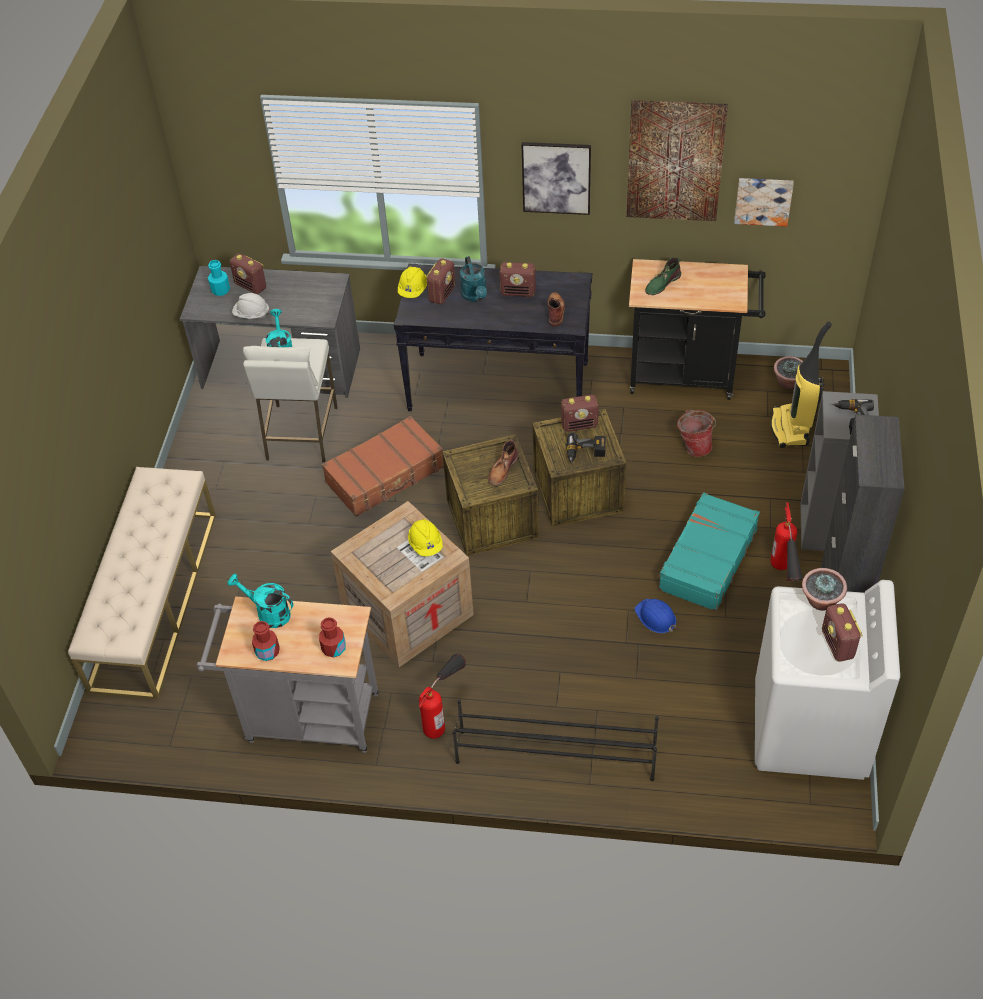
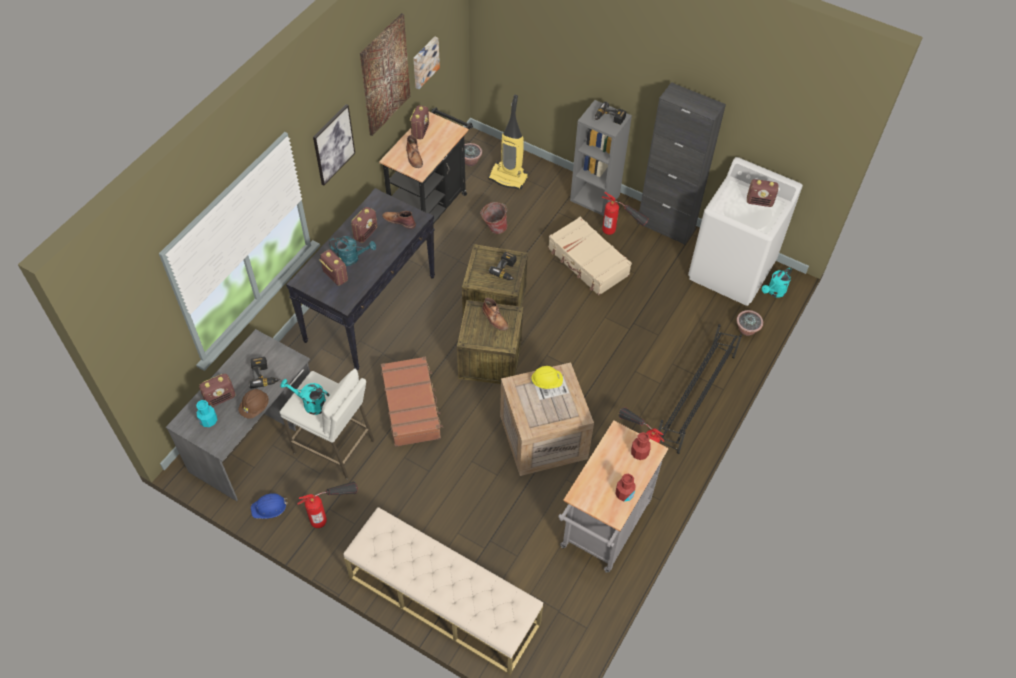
camera: 70 degrees left, 5 degrees up
(219, 467) = (333, 514): none -> fire extinguisher
(251, 314) = (255, 408): white hard hat -> brown hard hat
(268, 613) = (589, 483): turquoise watering can -> turquoise watering can (774, 292)
(294, 304) = (264, 375): none -> power drill
(413, 290) = (319, 291): yellow hard hat -> none
(579, 425) = (480, 262): radio -> radio (420, 131)
(655, 617) = (618, 306): blue hard hat -> blue hard hat (269, 507)
(662, 283) = (414, 157): green boot -> brown boot
(707, 560) = (588, 262): turquoise suitcase -> beige suitcase
(820, 601) = (726, 195): potted plant -> potted plant (746, 330)

